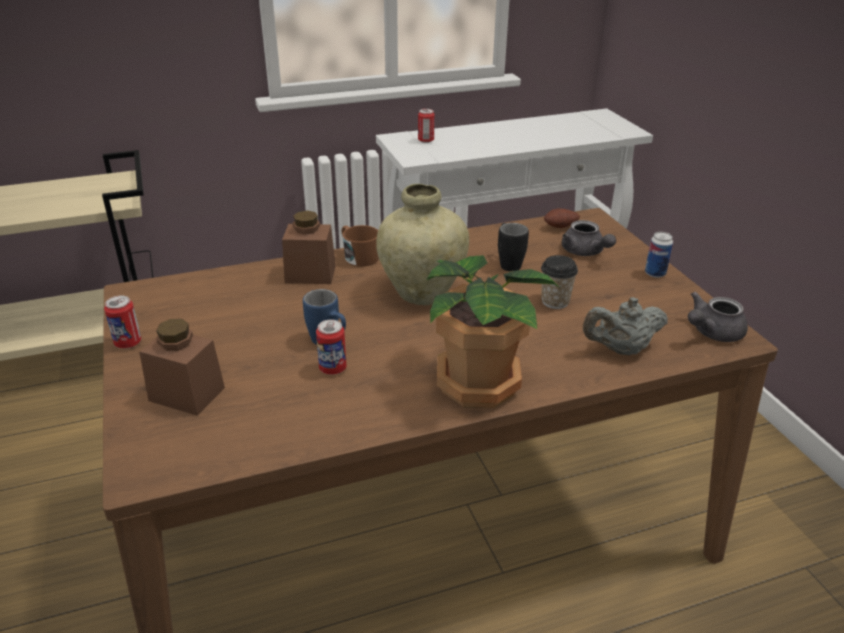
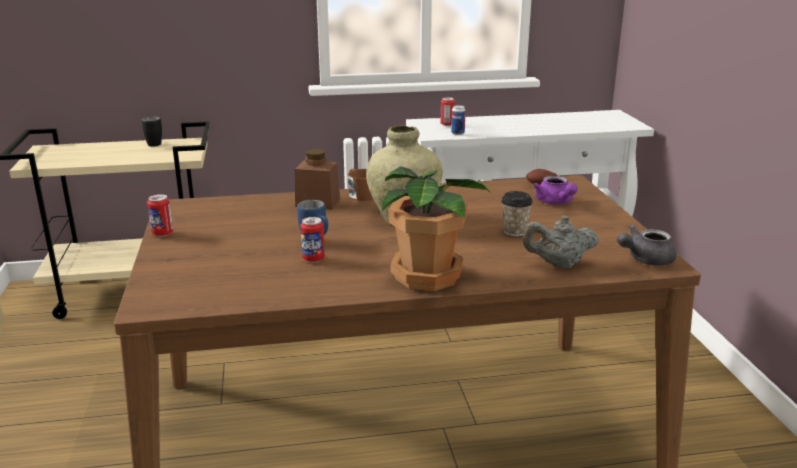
camera: 10 degrees right, 10 degrees down
(187, 394) = (196, 265): brown jar -> none
(508, 263) = (485, 205): black mug -> black mug (155, 143)
(585, 252) = (555, 202): grey teapot -> purple teapot
(655, 273) = (612, 219): can -> can (457, 133)

